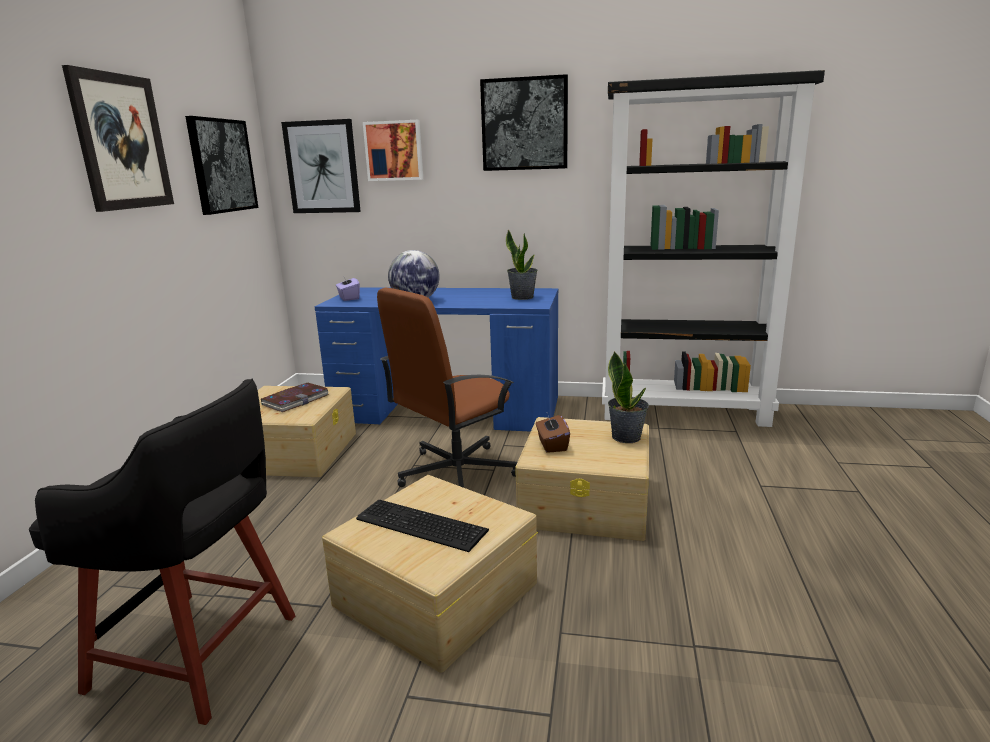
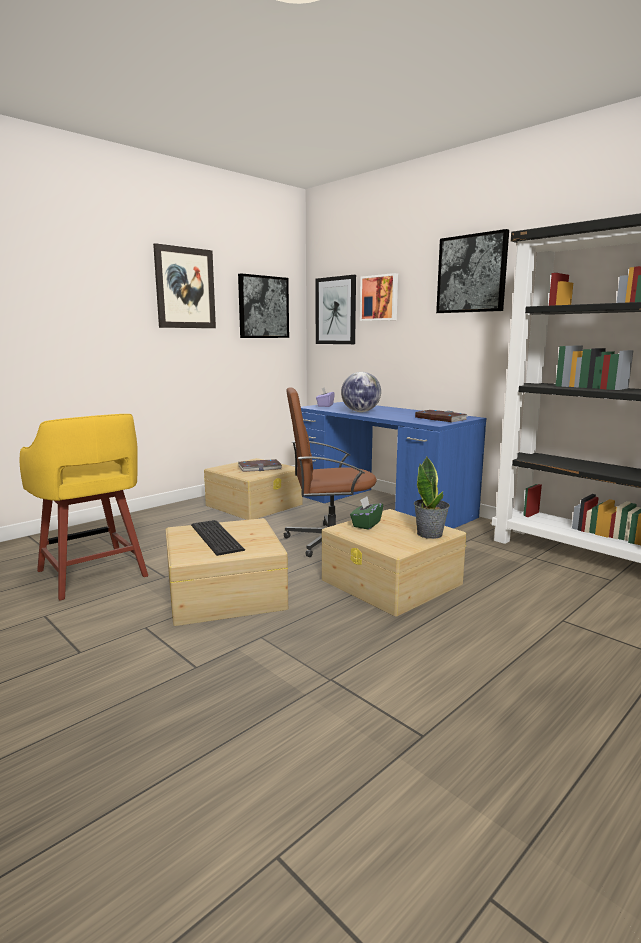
camera: 35 degrees right, 5 degrees down
(200, 654) = (92, 575): black stool -> yellow stool
(522, 297) = (440, 418): potted plant -> book
(552, 445) = (366, 524): brown tissue box -> green tissue box

